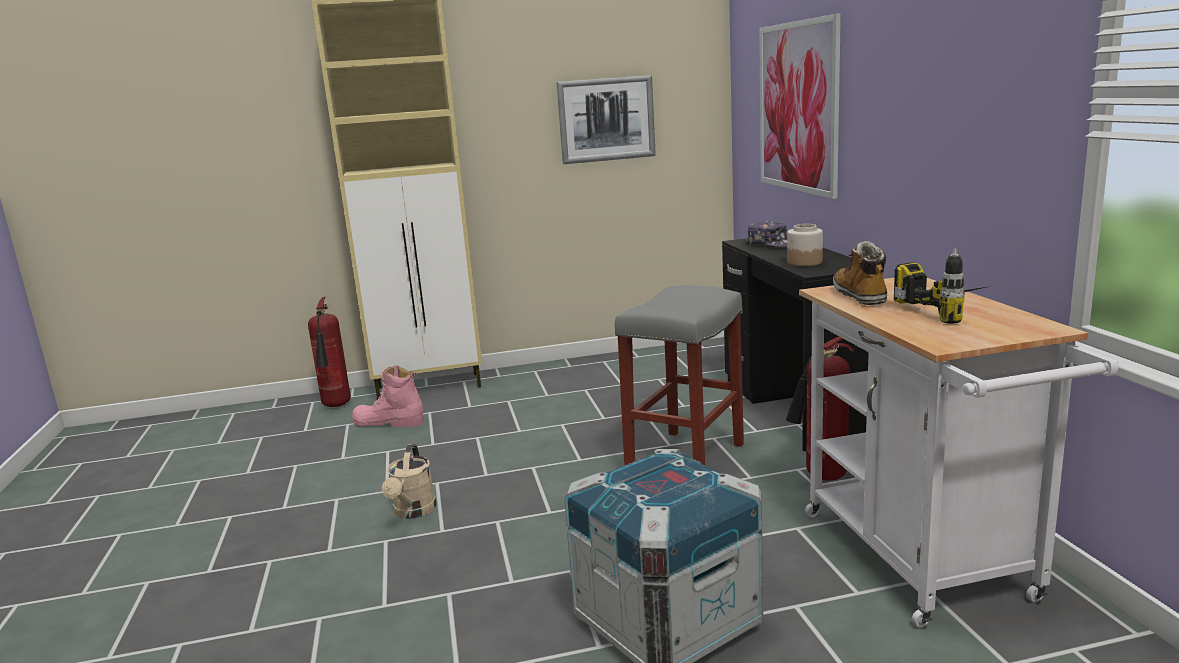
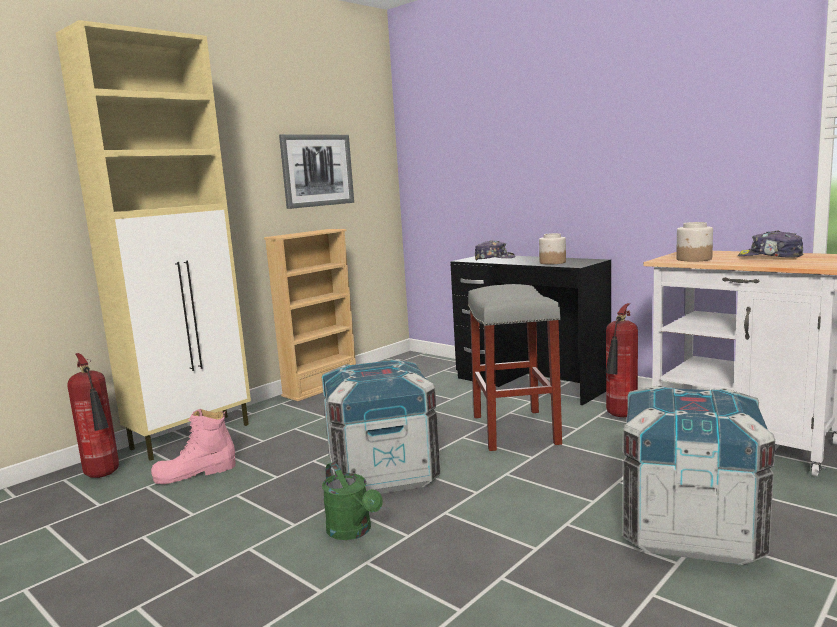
camera: 35 degrees left, 5 degrees down
(413, 512) = (353, 531): beige watering can -> green watering can
(507, 468) = (383, 474): none -> crate
(588, 362) = (321, 387): none -> beige bookcase
(797, 107) = (494, 155): picture -> none
(860, 296) = (694, 259): boot -> jar
(953, 311) = (770, 257): power drill -> cap

